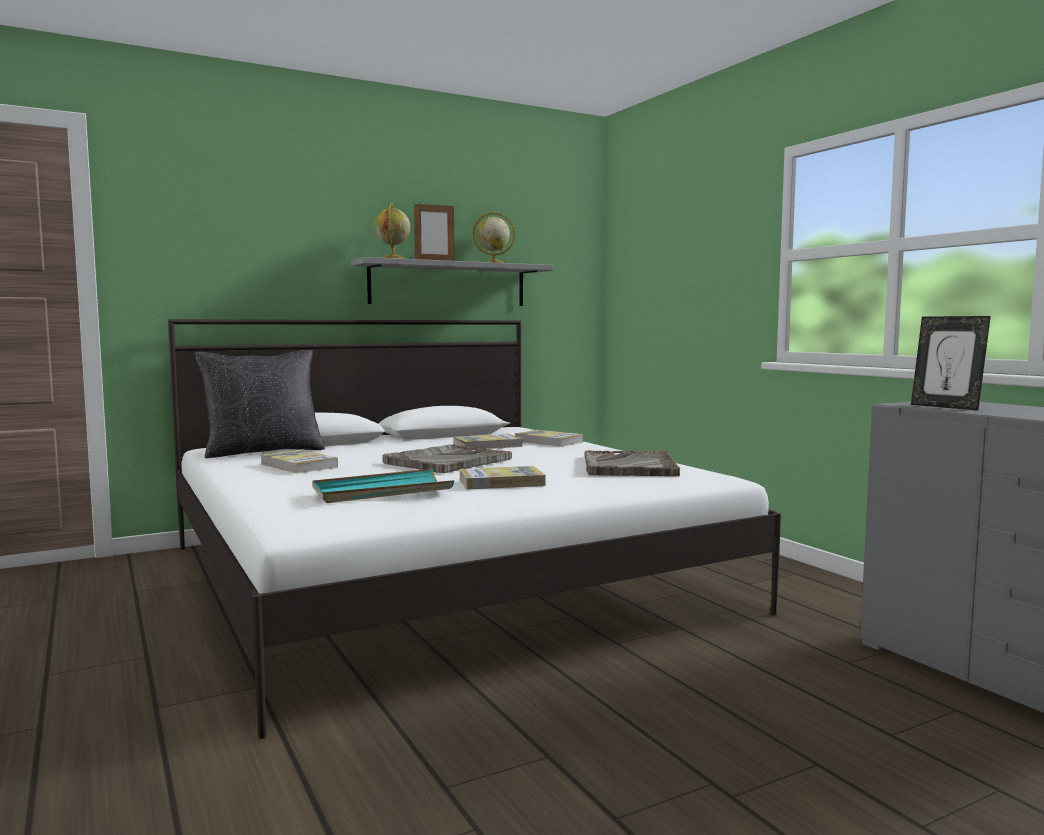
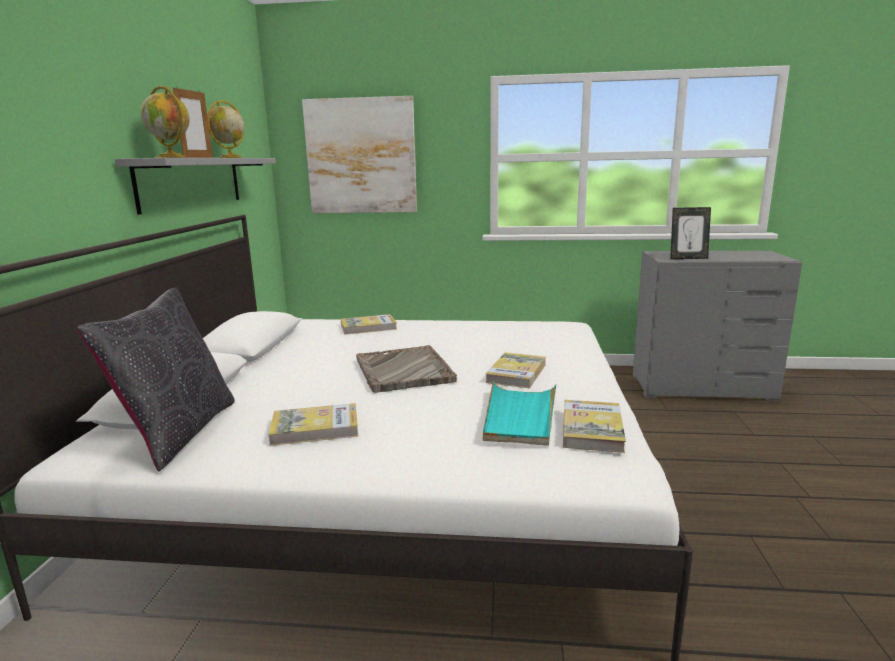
camera: 55 degrees left, 10 degrees up
(487, 445) = (348, 345): book -> book (592, 429)
(629, 466) = (505, 332): grey tray -> none
(665, 263) = (361, 156): none -> picture

